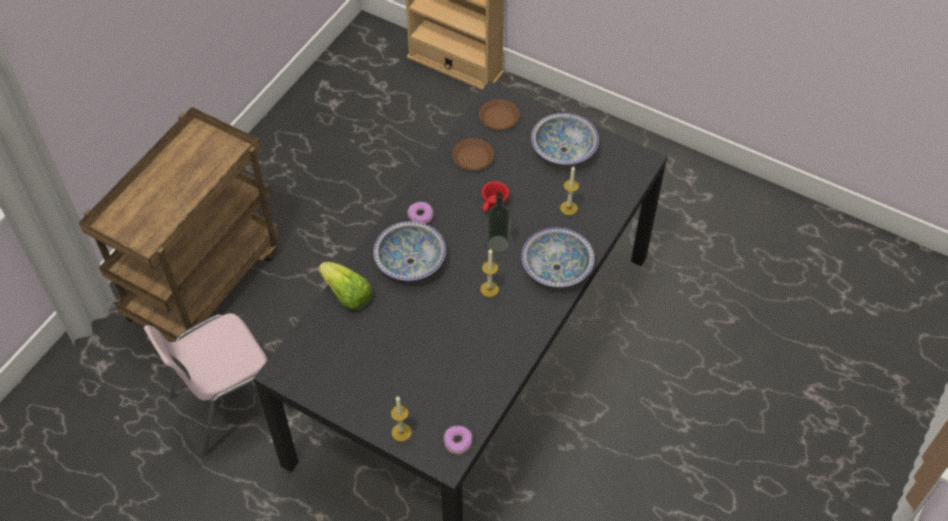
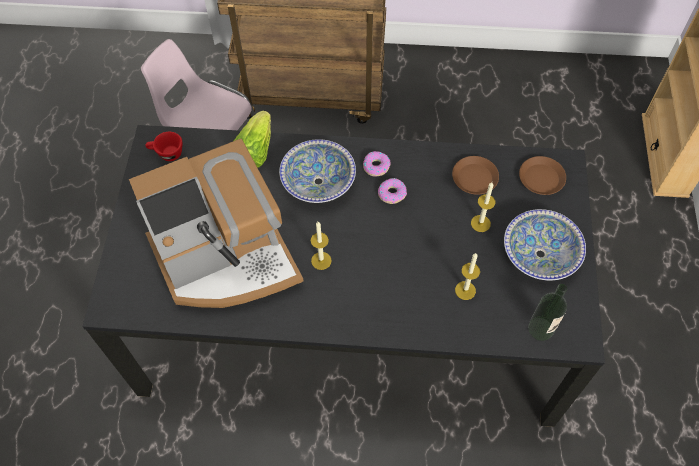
camera: 65 degrees right, 5 degrees up
(401, 432) = (126, 257): candle -> candle (480, 223)
(449, 355) = (226, 259): none -> coffee machine
(457, 442) = (133, 307): donut -> donut (392, 193)
(493, 205) = (425, 220): red cup -> red cup (166, 154)
(498, 244) = (380, 245): bottle -> bottle (540, 329)
(557, 267) = (381, 310): bowl -> none

